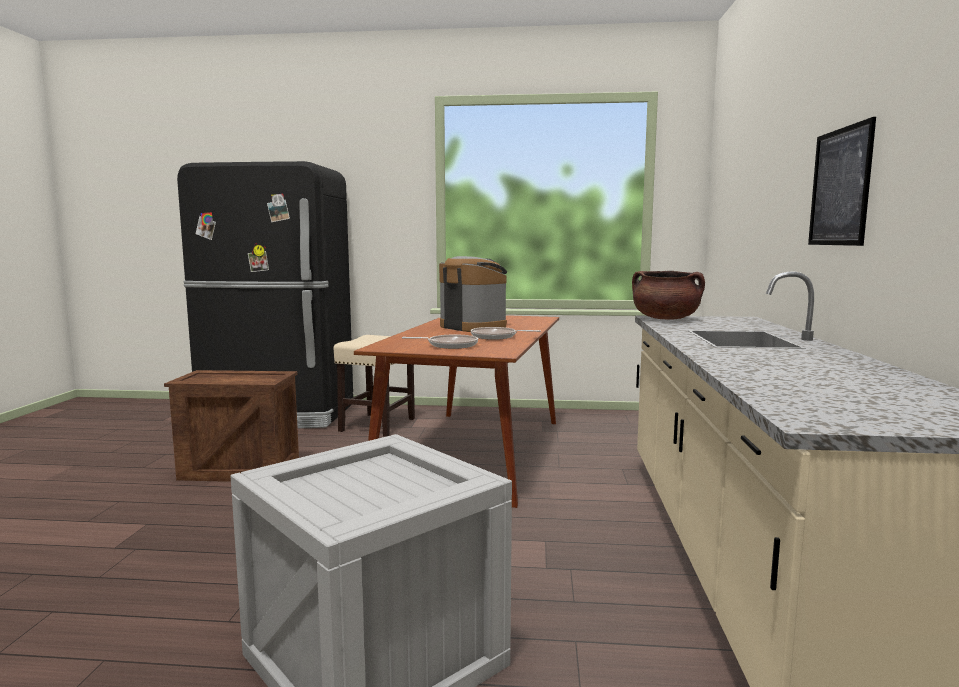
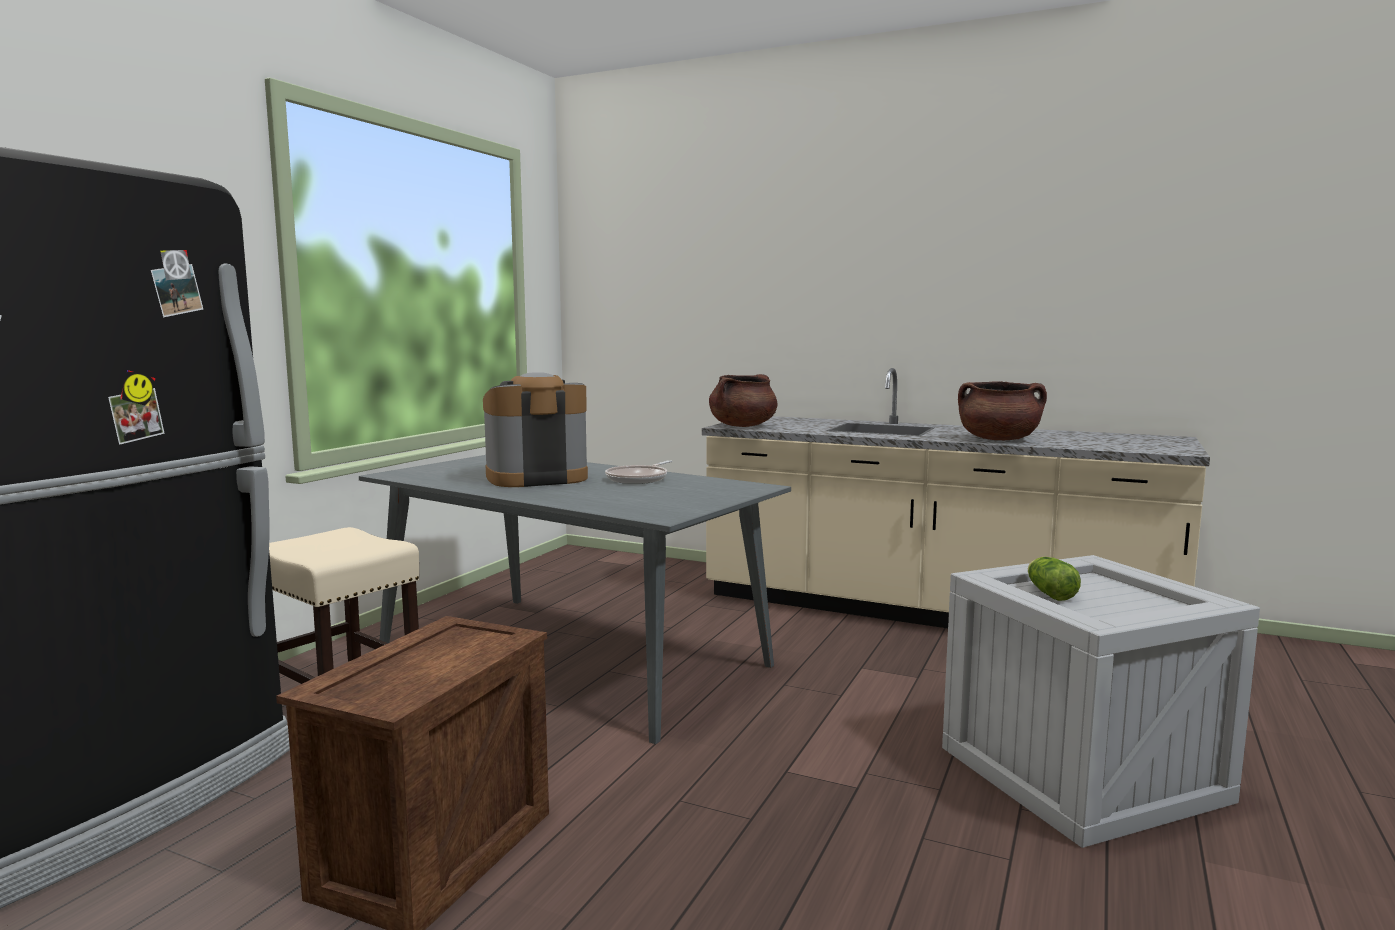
camera: 70 degrees left, 0 degrees up
(378, 470) = (1049, 593): none -> lettuce
(449, 345) = (682, 495): frying pan -> none
(474, 451) = (570, 658): brown dining table -> grey dining table
(743, 363) = (998, 439): none -> brown cooking pot
(840, 187) = (902, 299): picture -> none

